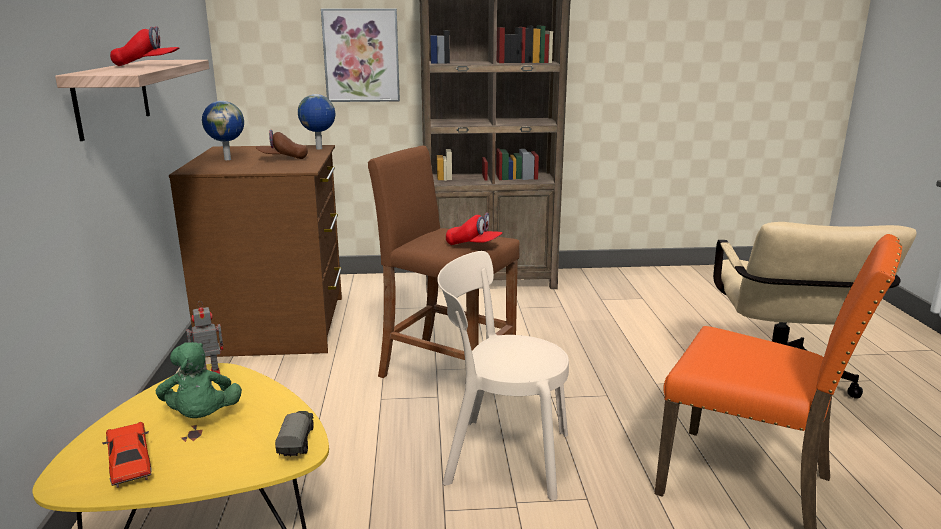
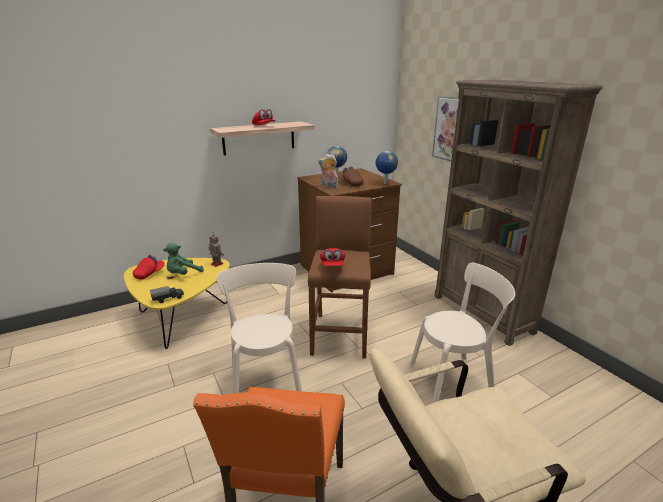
camera: 65 degrees right, 5 degrees up
(130, 462) = (149, 274): red toy car -> red cap
(272, 168) = (328, 187): none -> plush toy
(593, 331) = (454, 381): none -> beige chair

